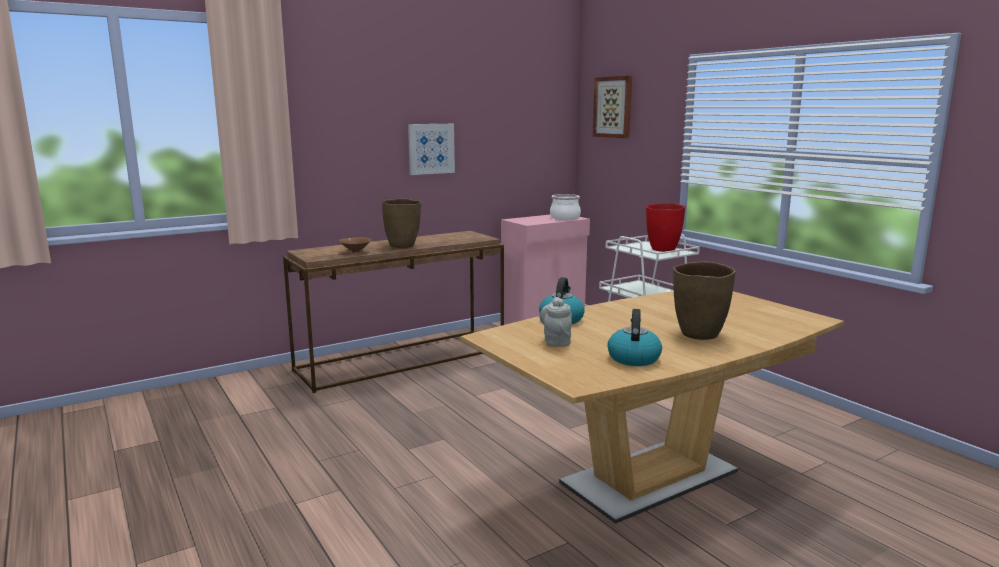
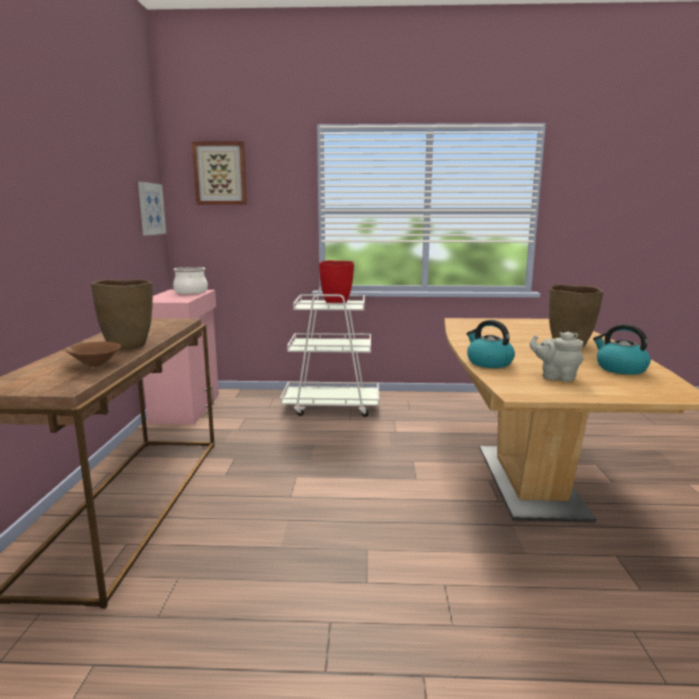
camera: 55 degrees left, 0 degrees up
(431, 148) = (68, 213): picture -> picture (151, 209)

